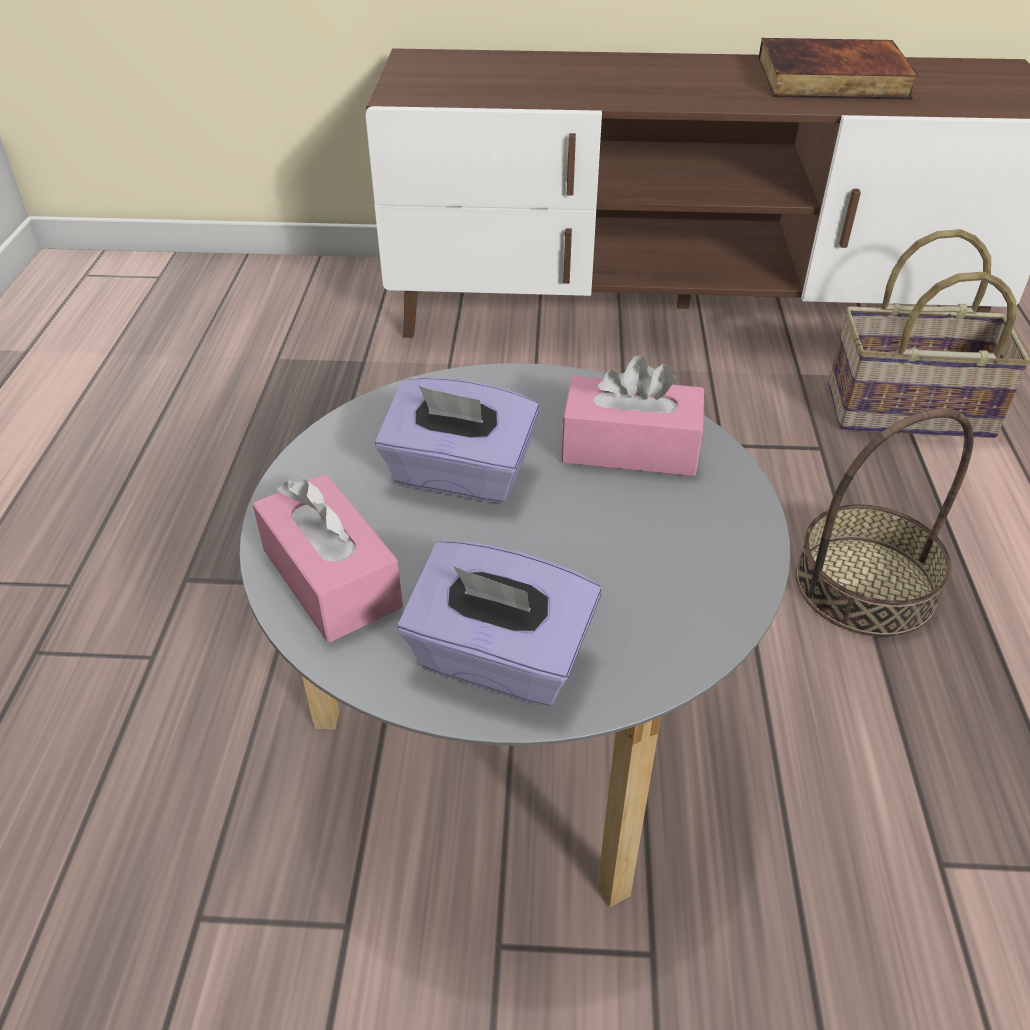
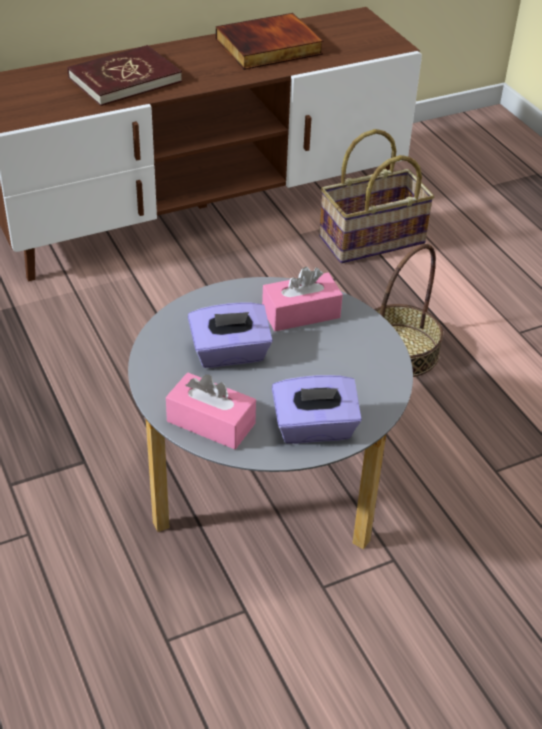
camera: 30 degrees left, 0 degrees up
(591, 81) = (124, 80): none -> red book

